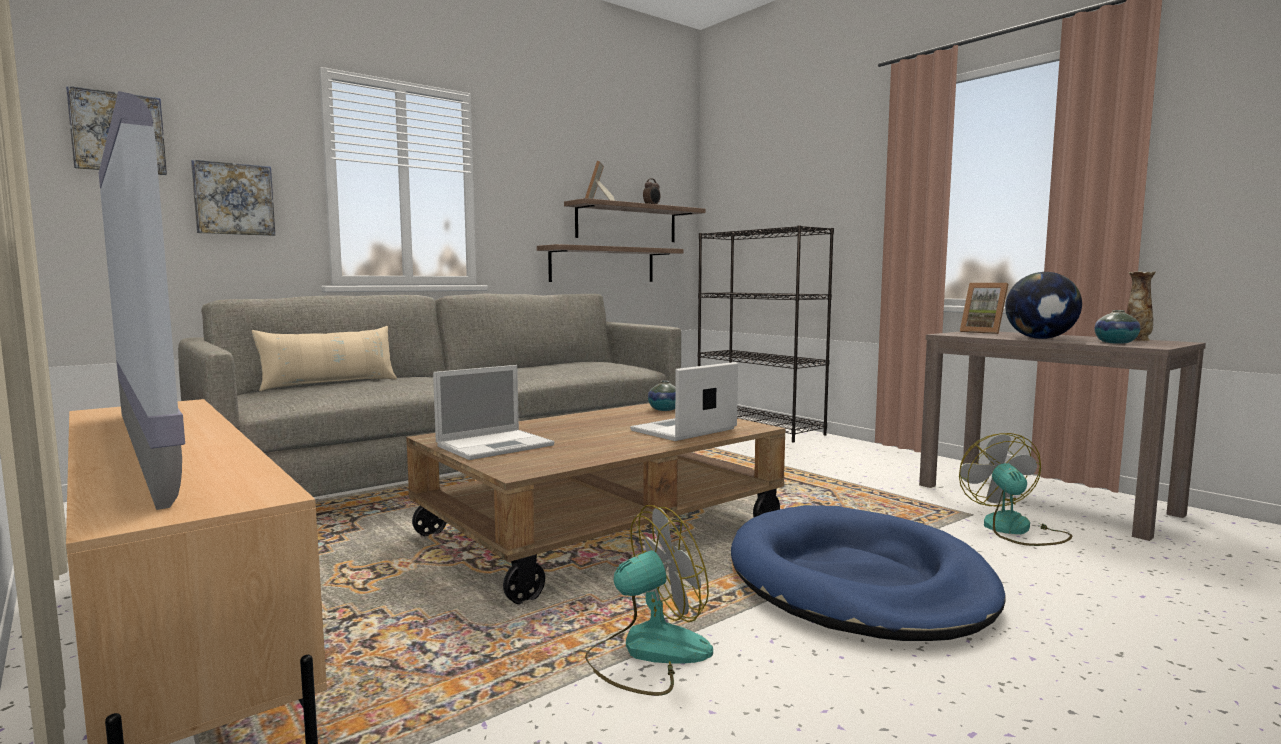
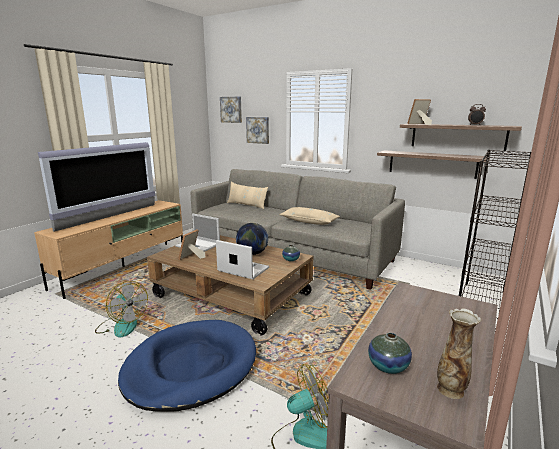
camera: 70 degrees right, 10 degrees up
(538, 372) = (309, 221): none -> beige pillow
(984, 332) = (463, 306): picture frame -> picture frame (191, 257)
(1040, 338) = (405, 328): globe -> globe (252, 253)

